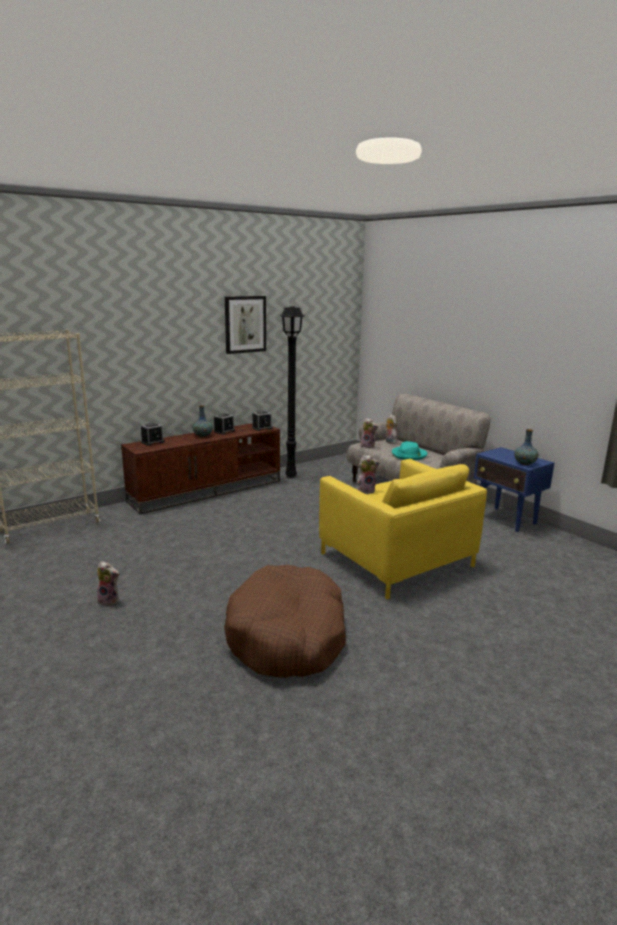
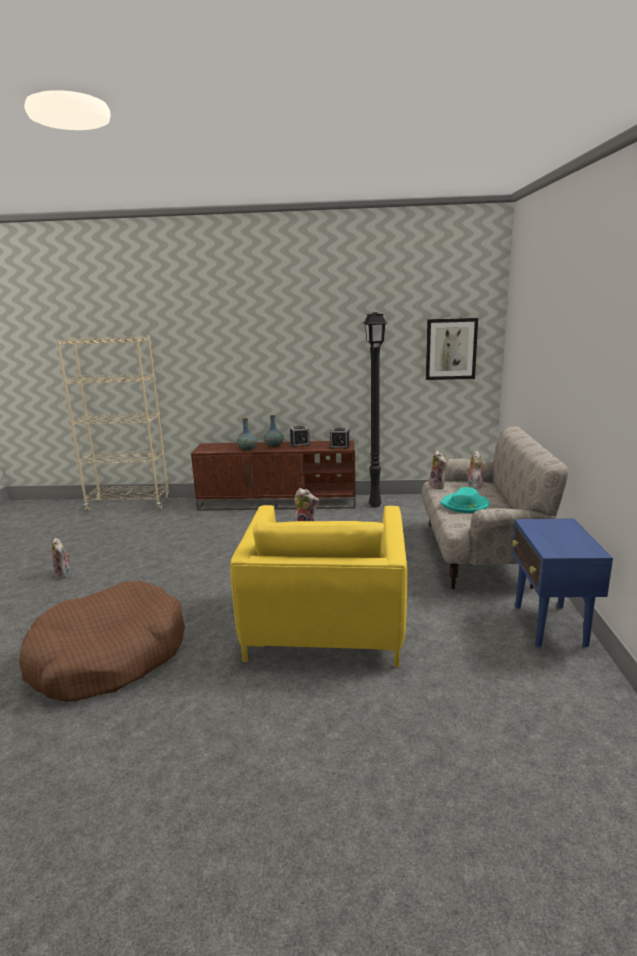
camera: 40 degrees right, 0 degrees up
(152, 442) = (224, 445): alarm clock -> none
(245, 324) = (334, 333): picture -> picture (451, 349)
(525, 463) = (557, 547): vase -> vase (247, 449)

